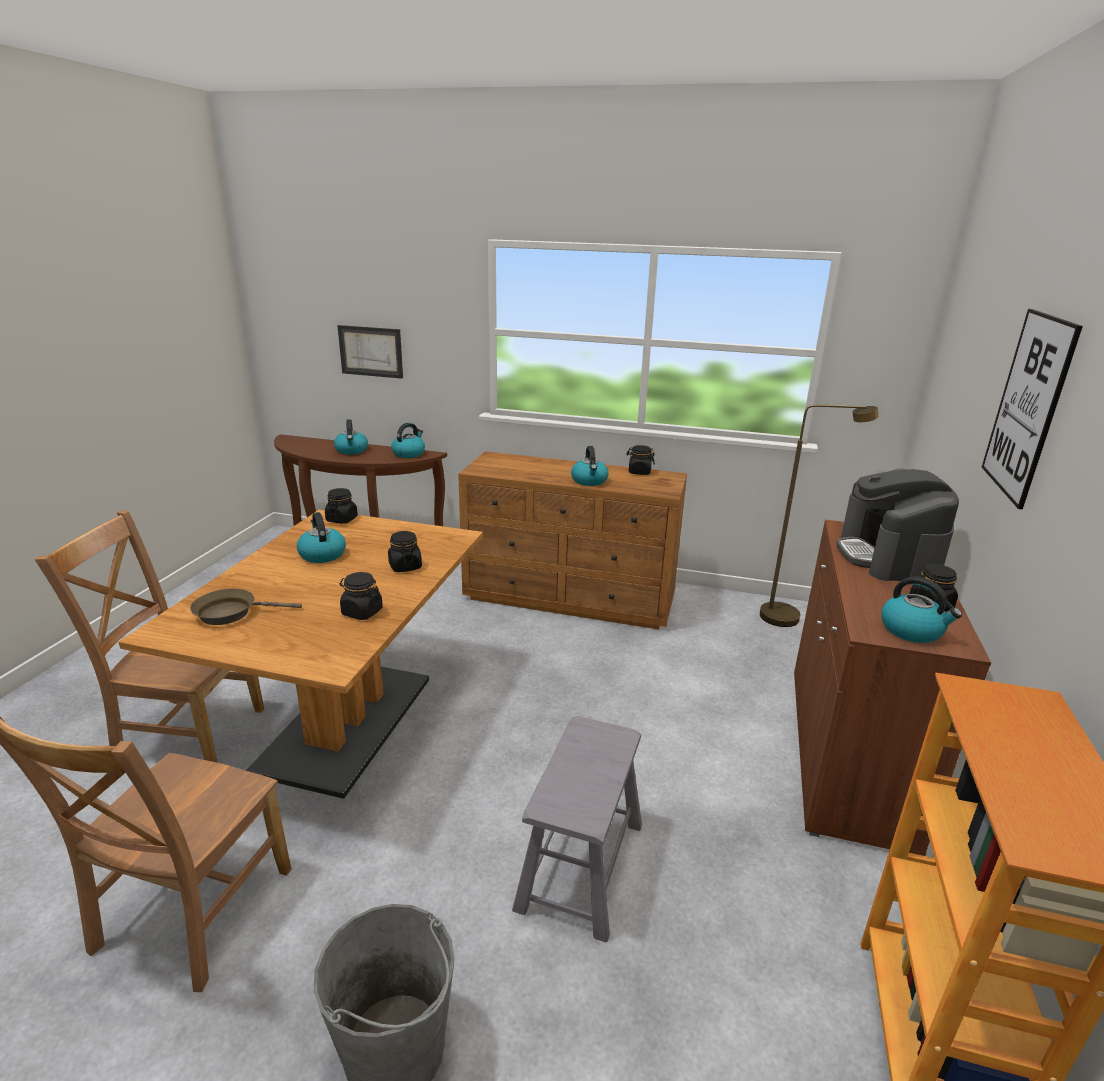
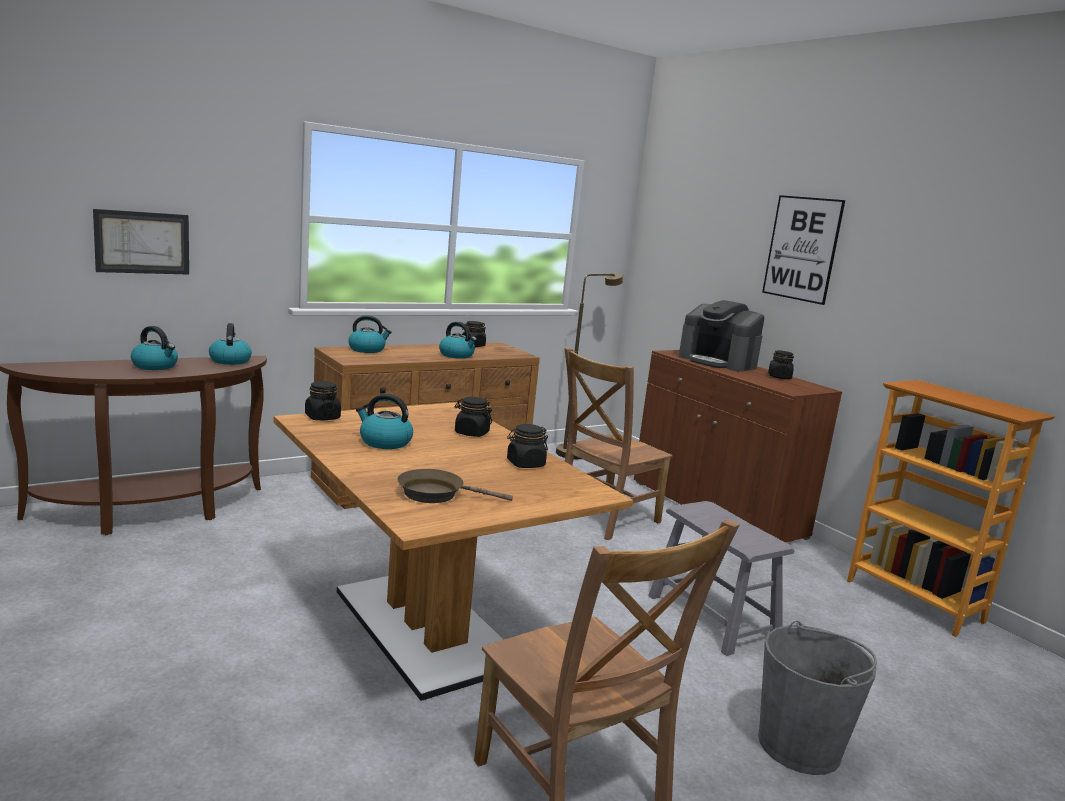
camera: 50 degrees left, 10 degrees down
(186, 732) = (286, 710): brown chair -> brown chair (603, 518)
(231, 613) = (436, 494): brown frying pan -> brown frying pan turned 60 degrees clockwise
(912, 630) = (798, 387): kettle -> kettle (367, 350)

